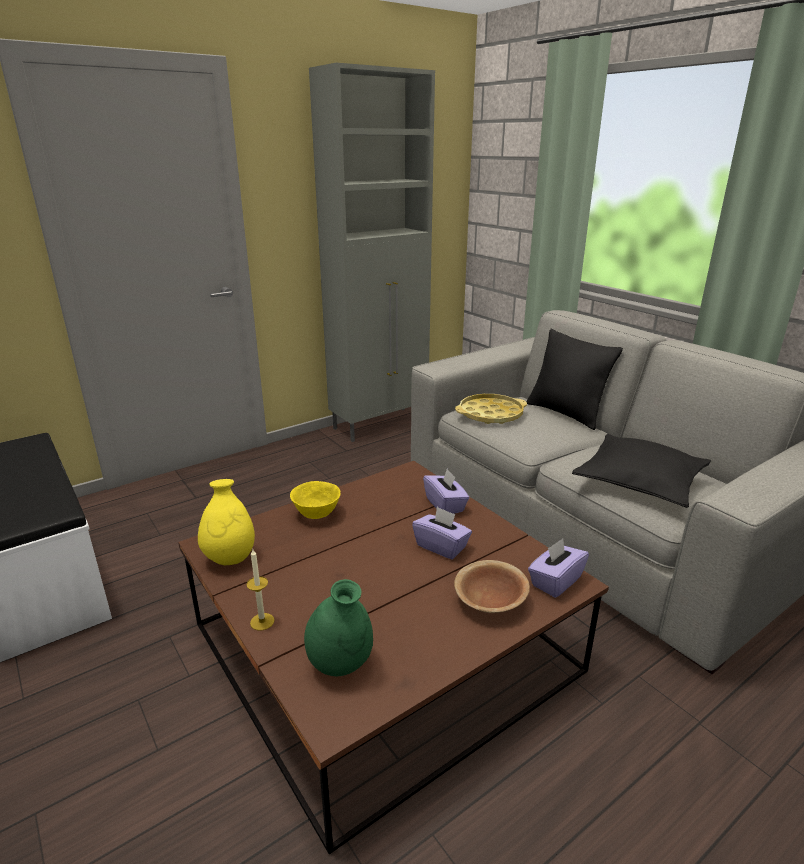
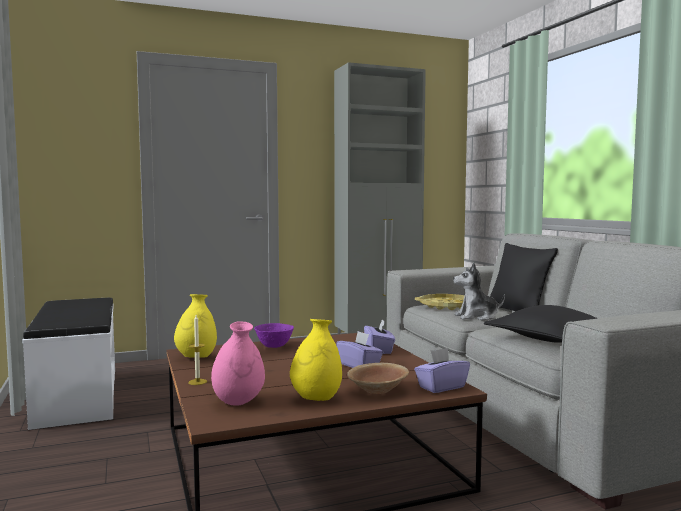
camera: 15 degrees right, 20 degrees down
(316, 514) = (274, 346): yellow bowl -> purple bowl
(340, 664) = (238, 402): green vase -> pink vase
(431, 637) = (316, 399): none -> yellow vase
(535, 436) = (477, 317): none -> plush toy

